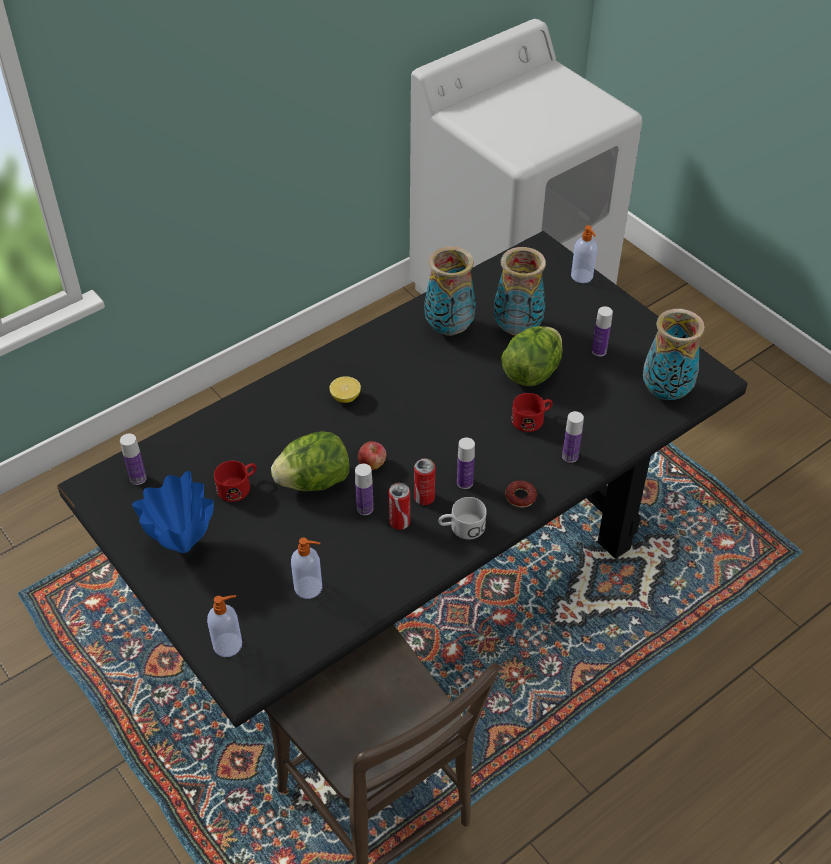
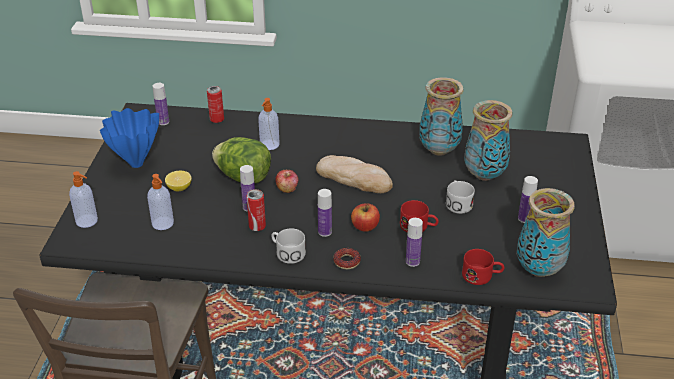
camera: 45 degrees right, 10 degrees down
(238, 487) = (202, 155): red mug -> red mug (482, 276)
(345, 397) = (323, 149): lemon -> lemon (179, 188)
(415, 408) = (354, 178): none -> bread
(424, 498) = (289, 224): can -> can (217, 119)
(490, 452) = (365, 226): none -> apple
(532, 373) = (457, 203): lettuce -> white mug
(582, 276) = (577, 172): soap dispenser -> soap dispenser (269, 145)

